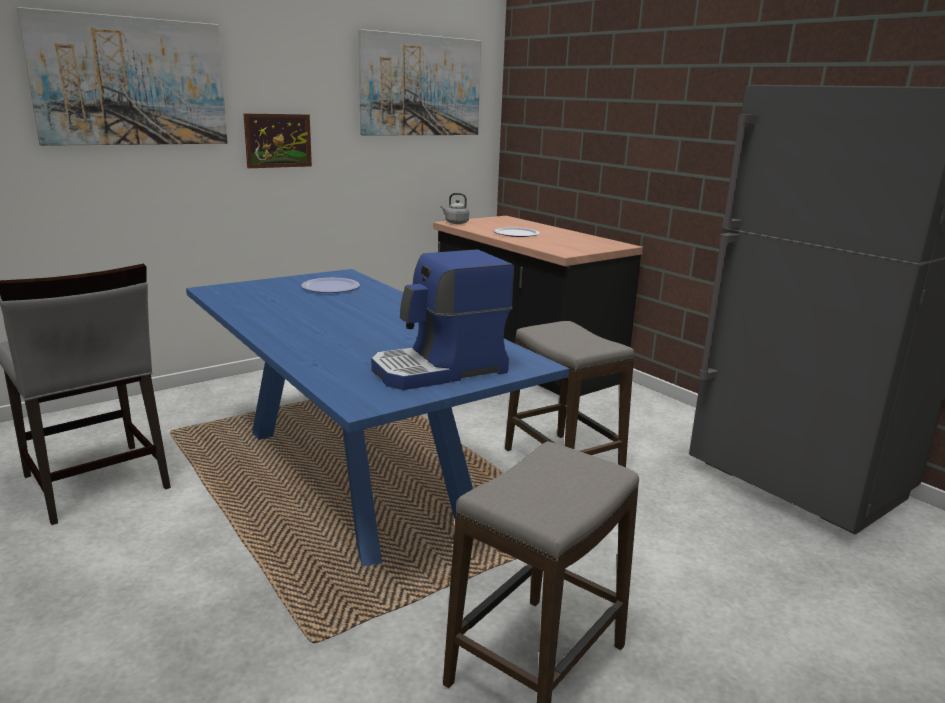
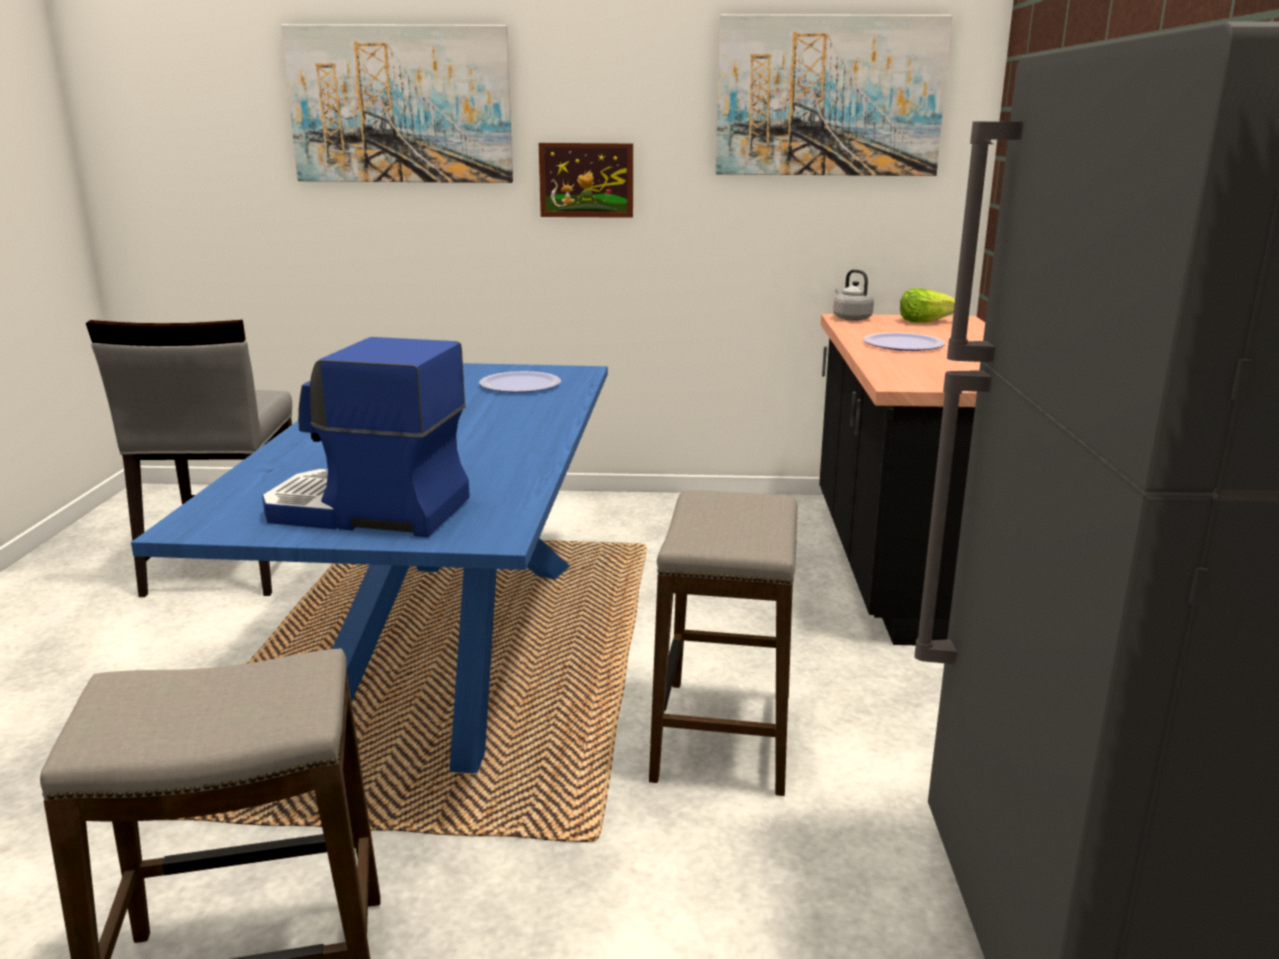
camera: 40 degrees right, 0 degrees up
(493, 221) = (925, 321): none -> lettuce

